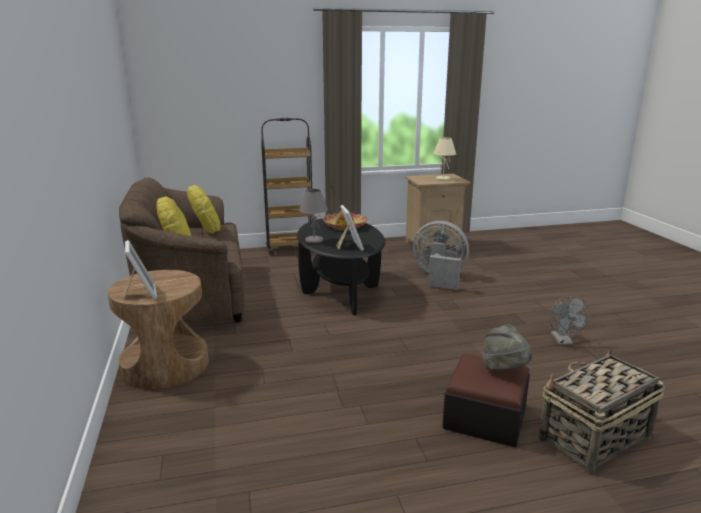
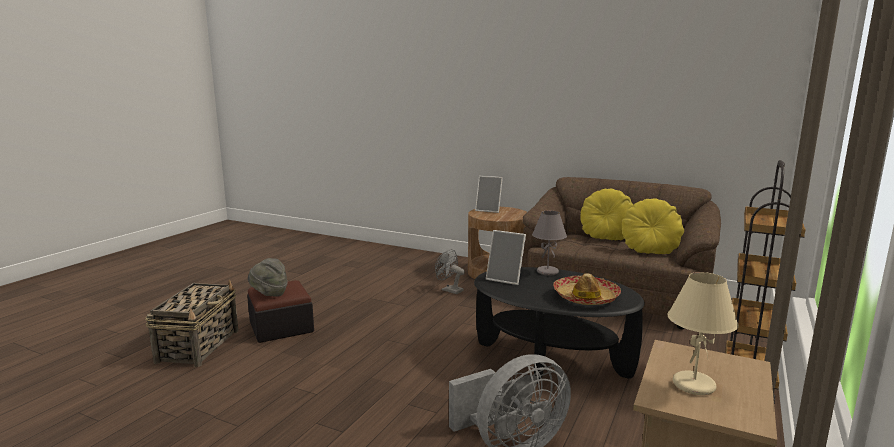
camera: 130 degrees right, 5 degrees down
(563, 341) = (255, 418): grey fan -> grey fan (449, 290)

